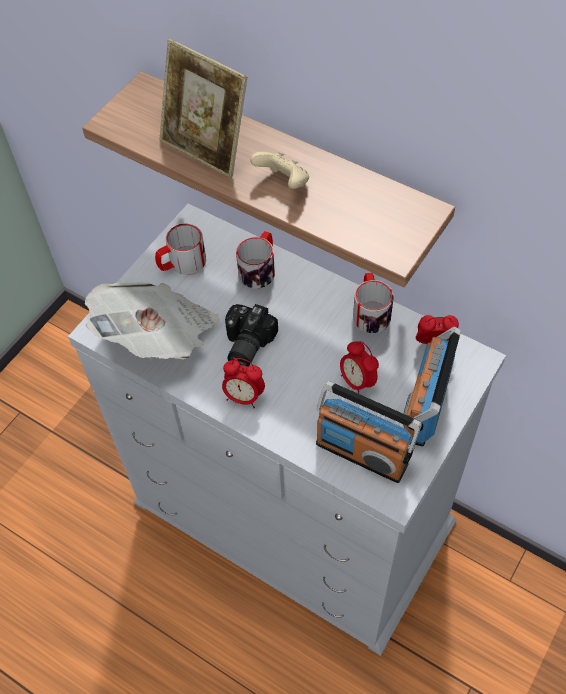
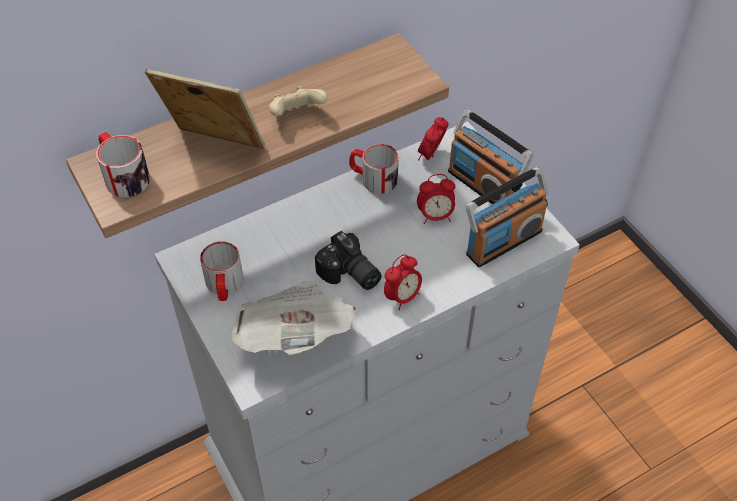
camera: 65 degrees left, 5 degrees down
(206, 149) = (214, 149): picture frame -> picture frame turned 135 degrees counterclockwise
(259, 268) = (274, 231): mug -> mug (123, 175)

